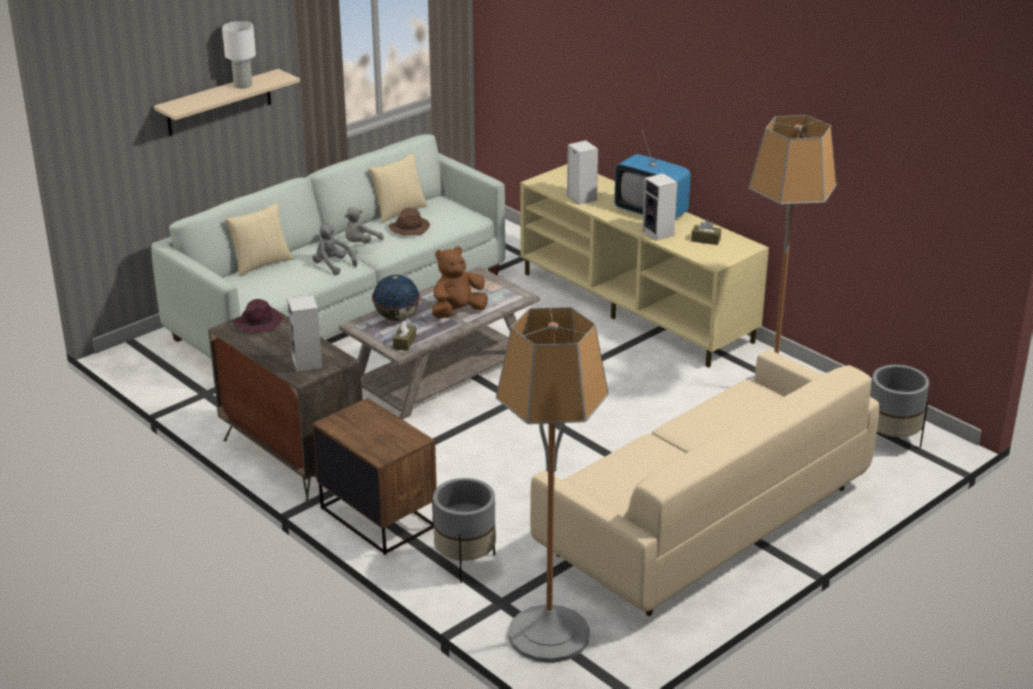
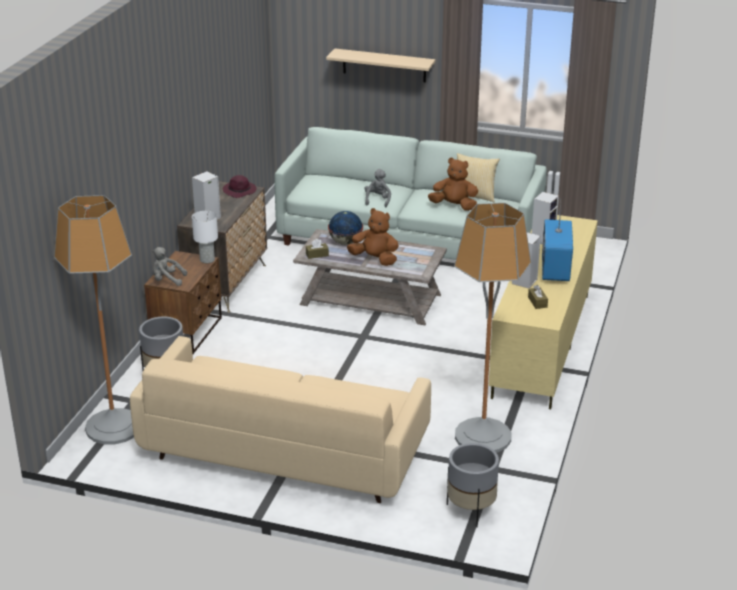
camera: 60 degrees right, 0 degrees up
(243, 85) = (395, 58): white table lamp -> white table lamp (207, 260)
(261, 264) = (351, 179): pillow -> none
(360, 243) = (414, 198): grey plush toy -> grey plush toy (167, 280)
(409, 228) = (454, 206): brown hat -> brown plush toy

